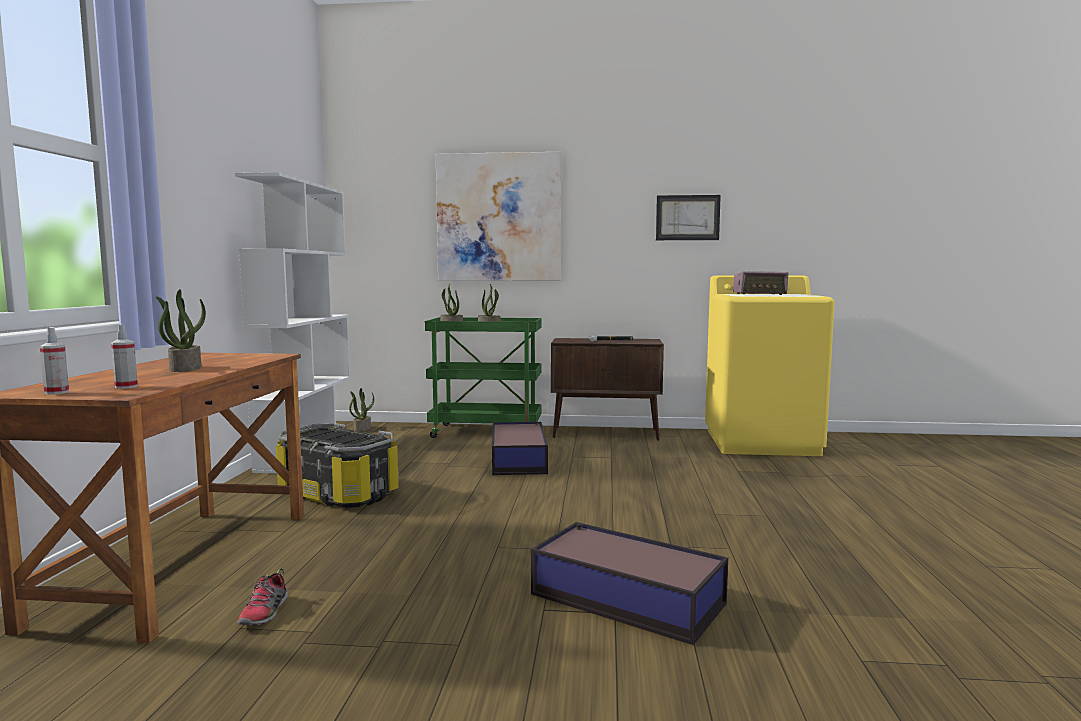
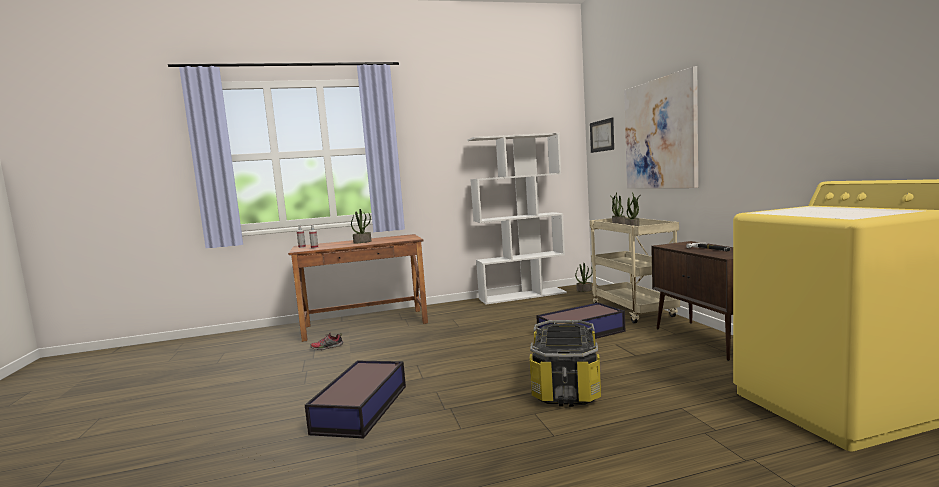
camera: 70 degrees right, 0 degrees up
(339, 493) = (466, 318): storage box -> storage box (566, 385)
(487, 432) = (634, 311): green cart -> beige cart
(687, 217) = (808, 111): picture -> picture (602, 135)
(759, 294) = (824, 210): radio -> none

